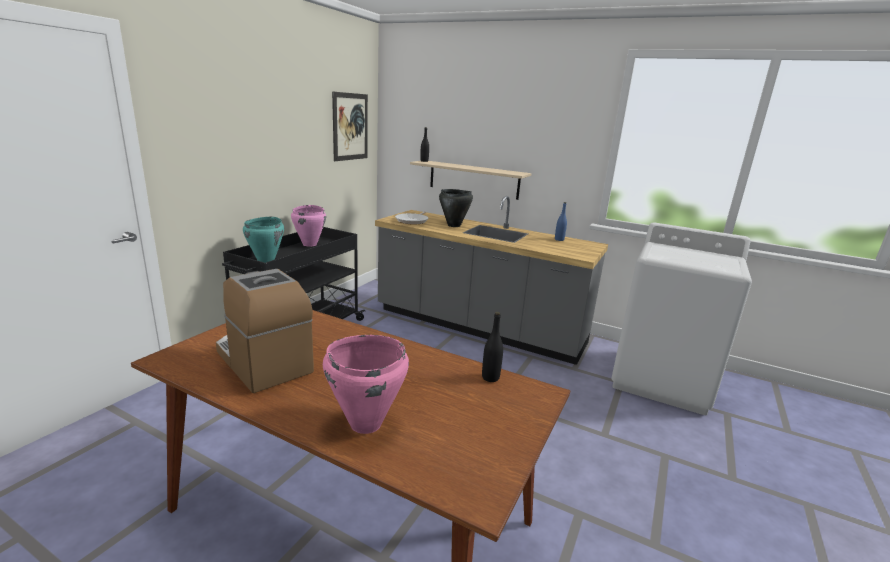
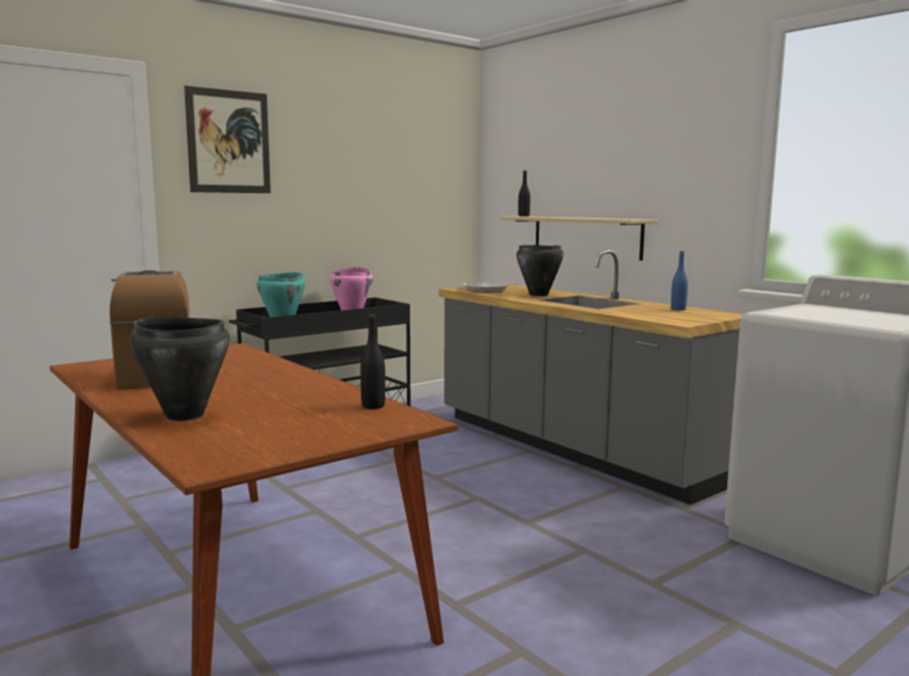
camera: 25 degrees right, 10 degrees down
(350, 127) = (432, 177): picture -> picture (229, 142)
(365, 423) = (184, 415): pink cooking pot -> black cooking pot

